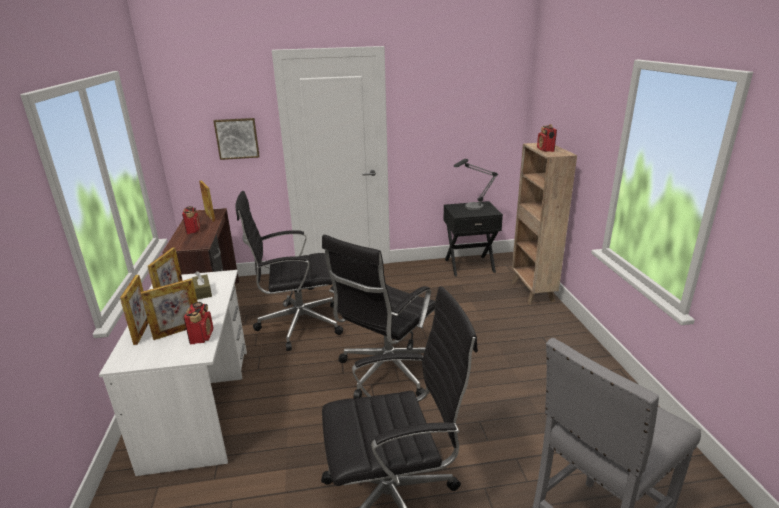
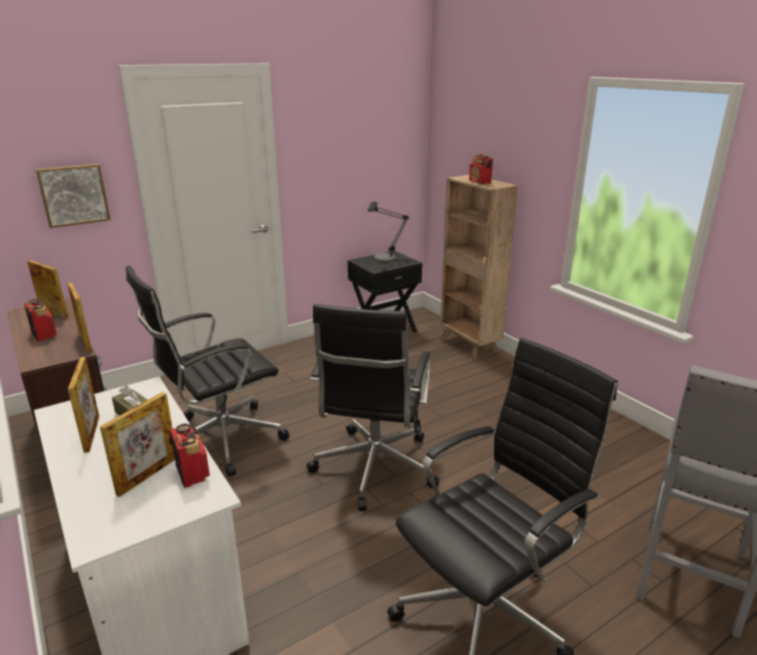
camera: 25 degrees left, 0 degrees up
(142, 331) = (88, 489): picture frame -> picture frame (85, 343)

